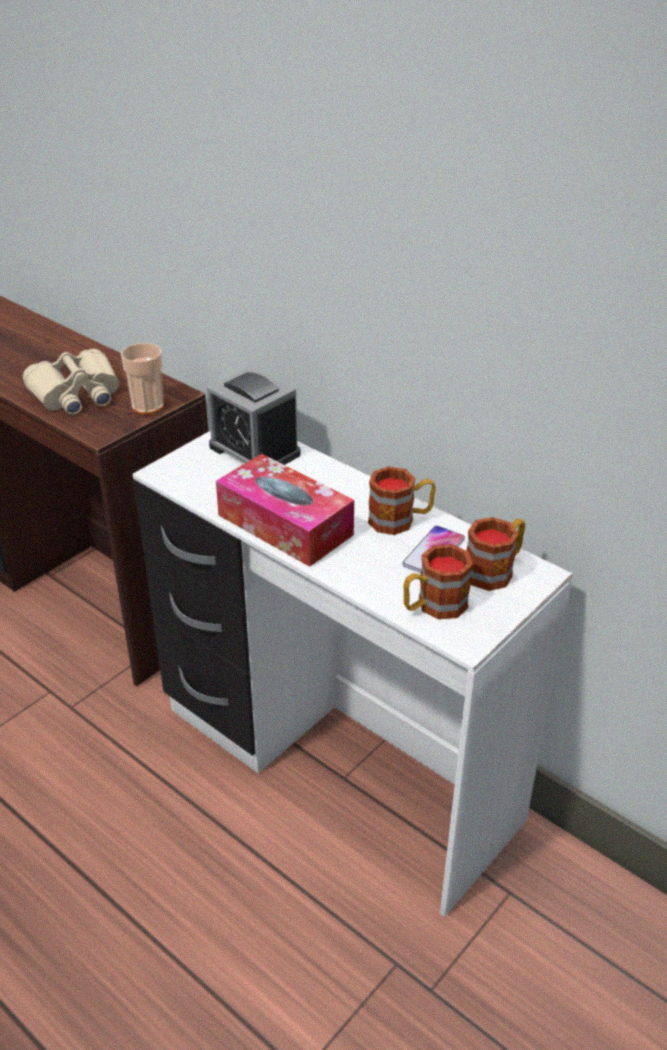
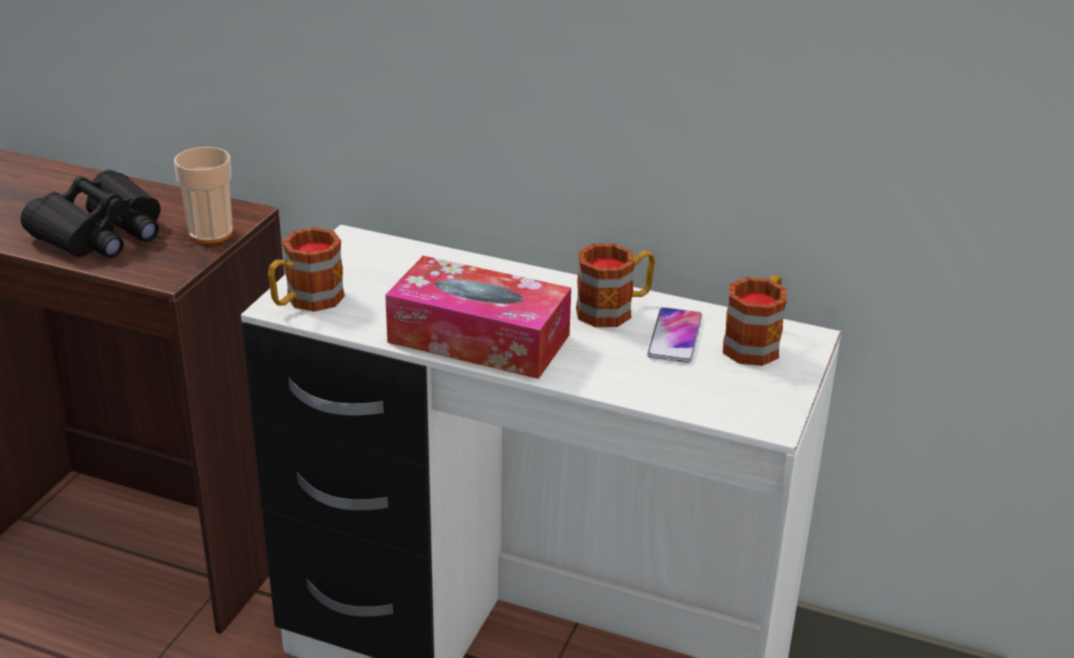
camera: 20 degrees left, 5 degrees down
(76, 394) = (101, 233): beige binoculars -> black binoculars
(254, 450) = (386, 262): alarm clock -> none
(433, 606) = (711, 393): mug -> mug (306, 301)

